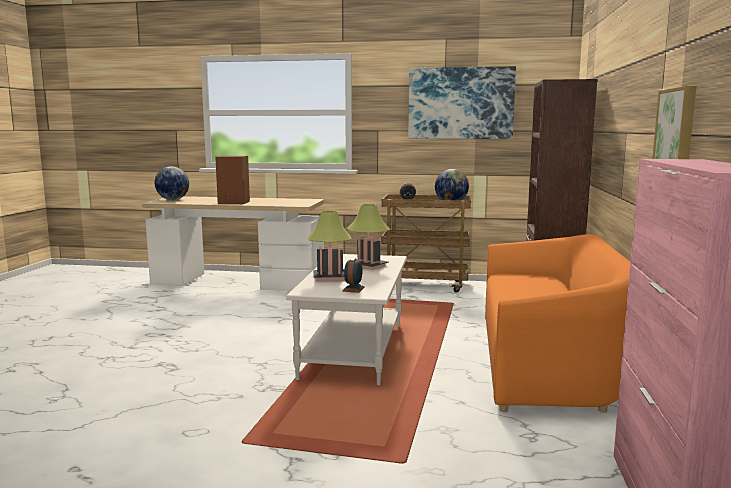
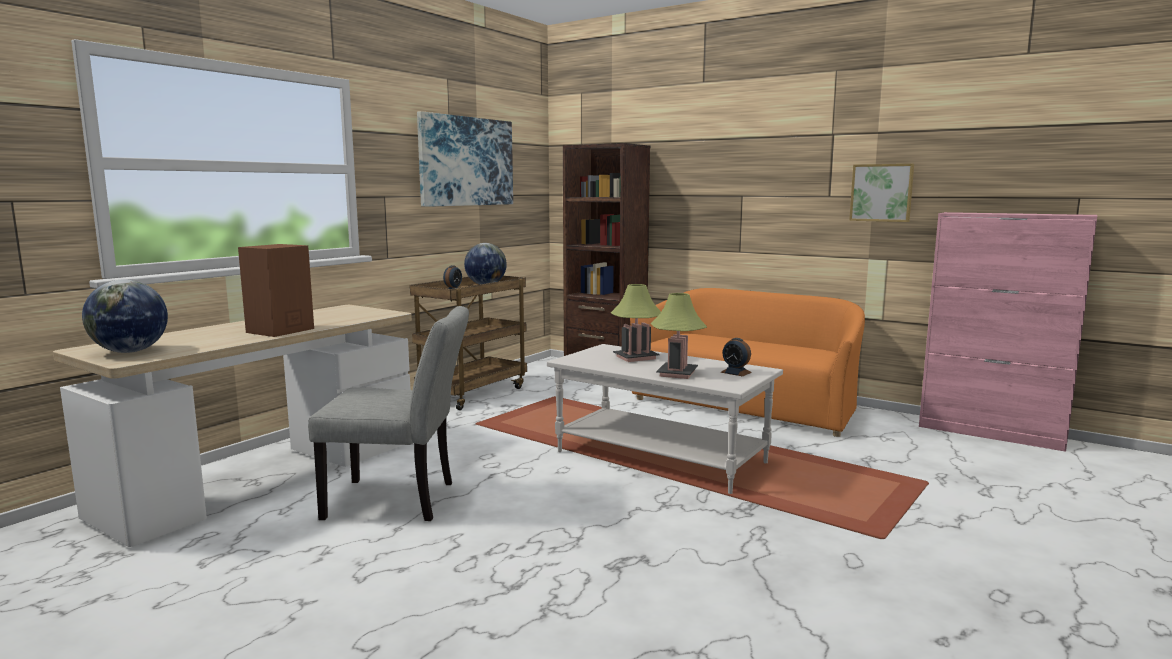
camera: 65 degrees left, 0 degrees up
(225, 308) = (401, 500): none -> grey chair

